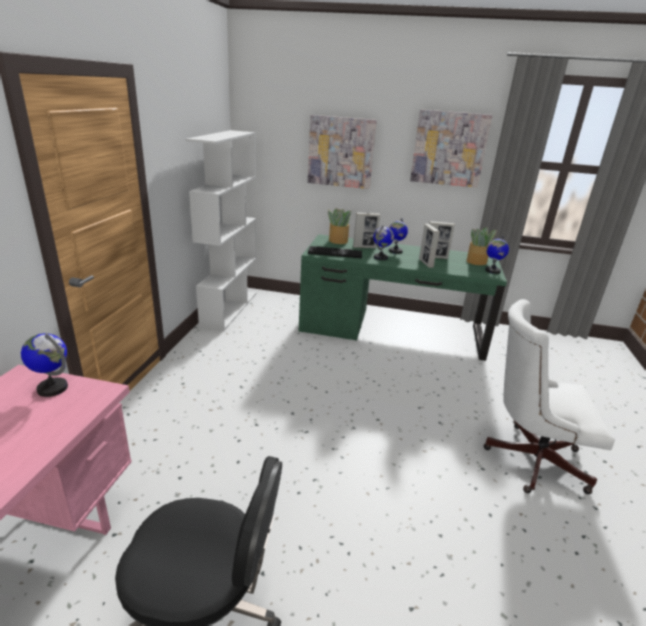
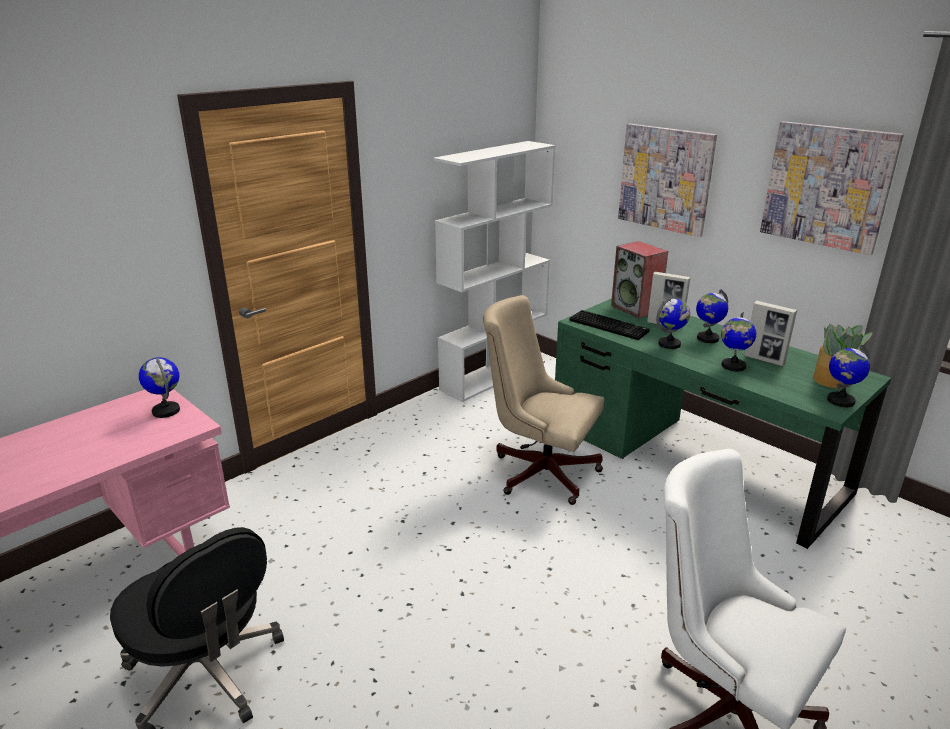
camera: 35 degrees right, 0 degrees up
(315, 361) = (539, 470): none -> beige office chair
(337, 241) = (636, 308): potted plant -> speaker
(426, 263) = (733, 366): picture frame -> globe

